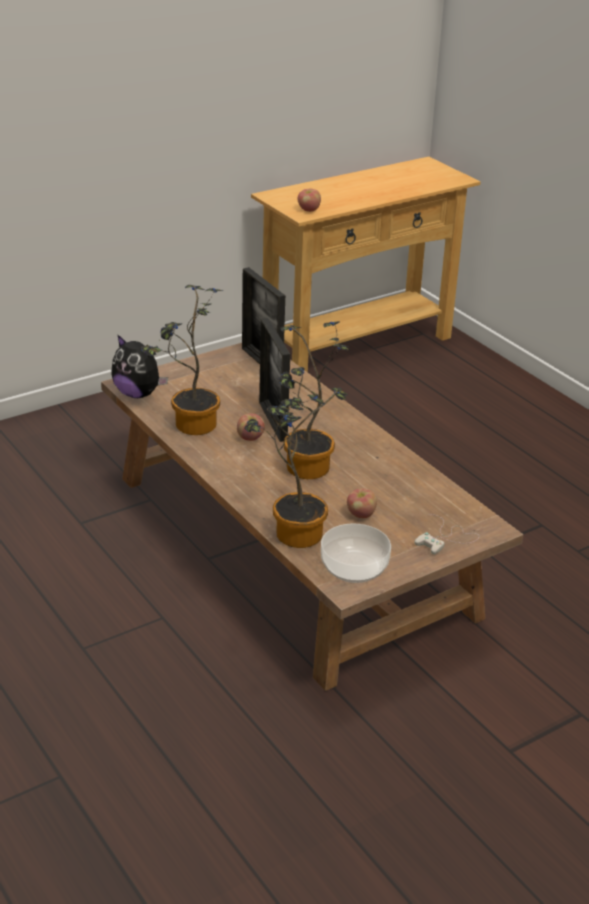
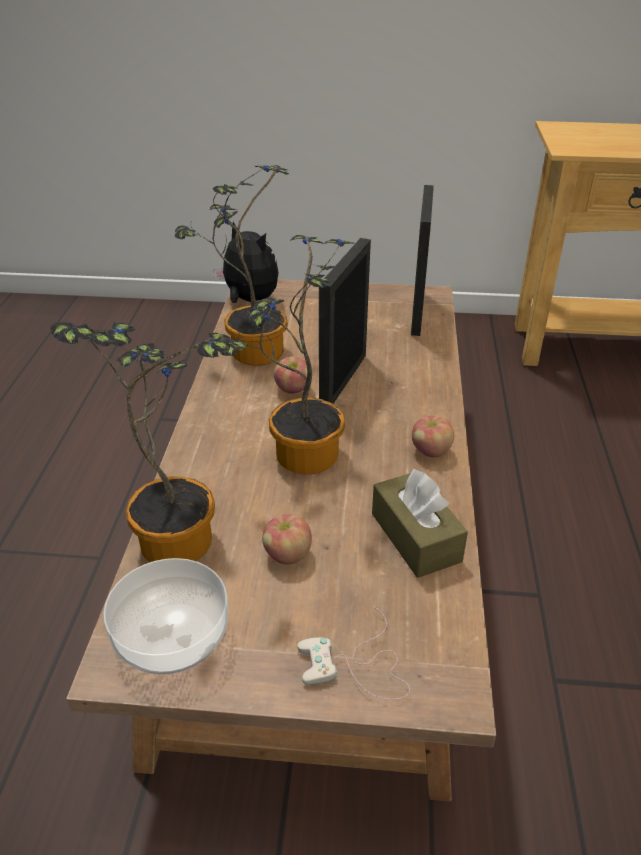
camera: 40 degrees right, 5 degrees up
(138, 394) = (249, 300): plush toy -> plush toy turned 150 degrees clockwise
(309, 210) = (583, 146): apple -> apple (431, 451)
(410, 481) = (415, 537): none -> brown tissue box

